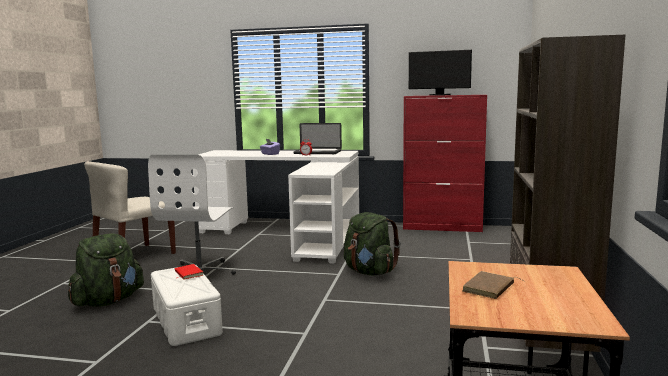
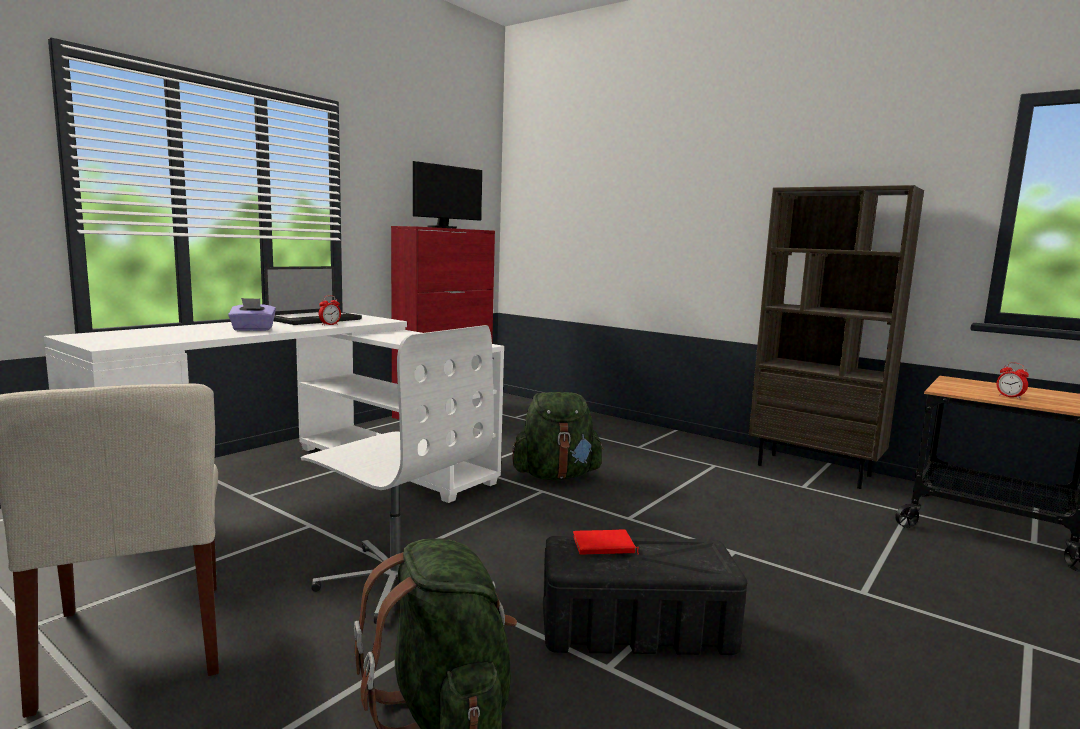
camera: 65 degrees left, 0 degrees up
(186, 321) = (635, 628): white storage box -> black storage box
(490, 288) = (1010, 397): brown book -> alarm clock

